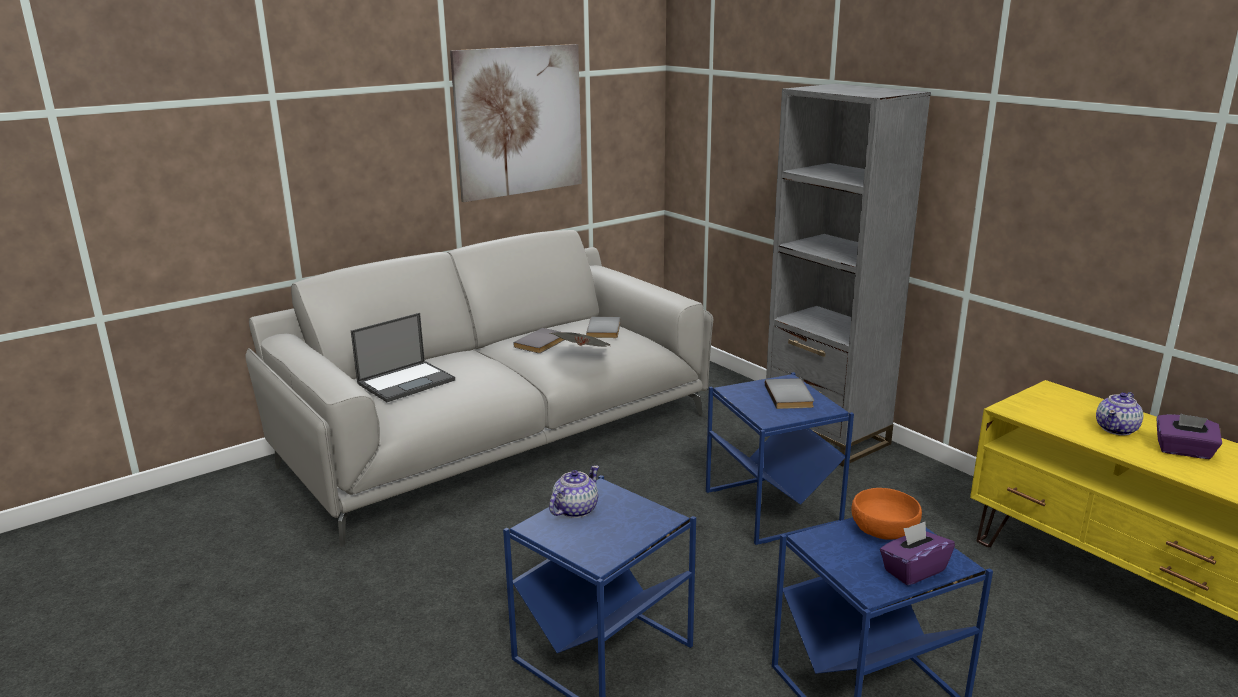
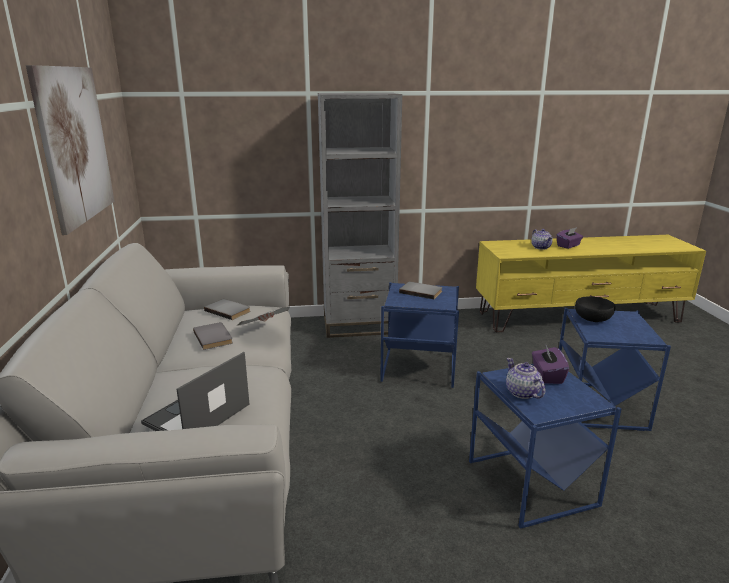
camera: 60 degrees left, 0 degrees up
(407, 381) = (196, 415): laptop -> laptop turned 135 degrees counterclockwise
(885, 530) = (593, 318): orange bowl -> black bowl
(913, 570) = (634, 324): purple tissue box -> purple tissue box (547, 375)

